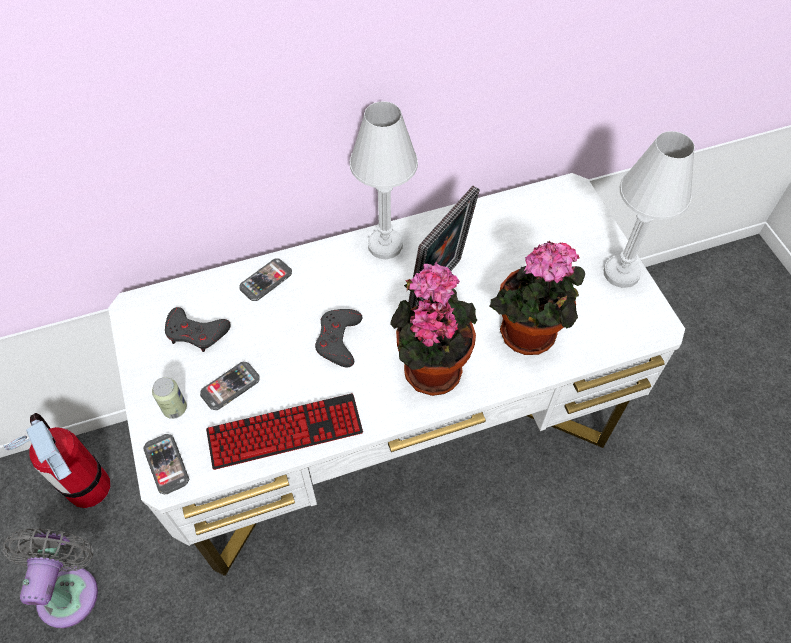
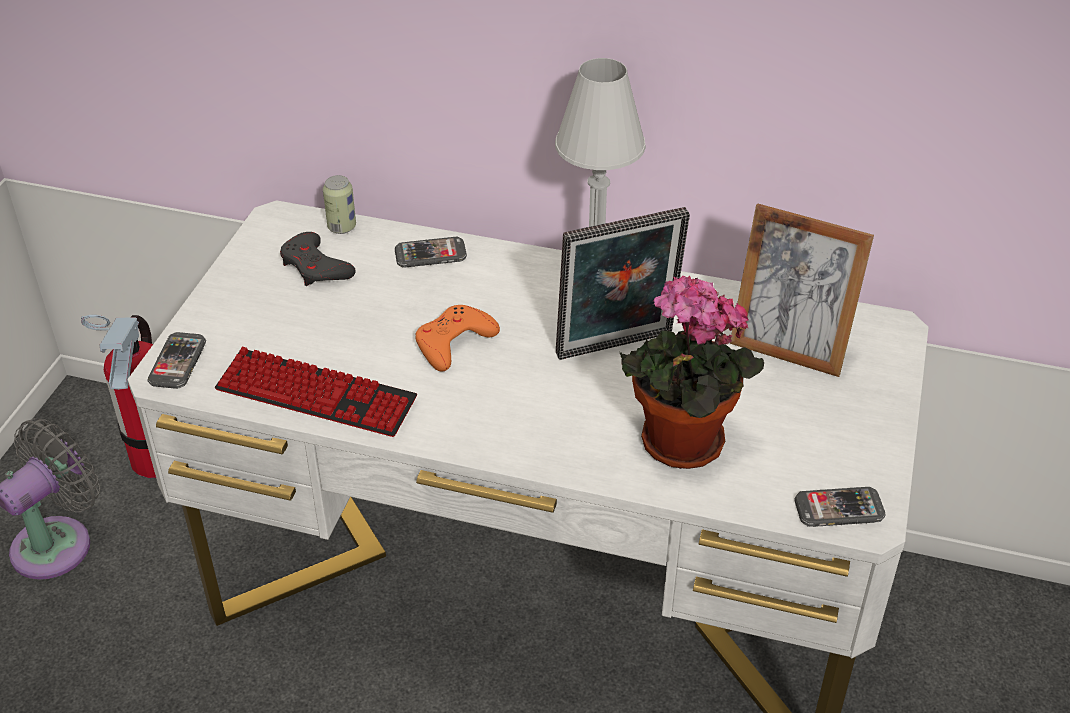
camera: 35 degrees right, 15 degrees down
(175, 408) = (231, 320): can -> can (342, 227)
(230, 386) = (302, 328): phone -> phone (839, 509)
(338, 340) = (453, 342): grey game controller -> orange game controller
(430, 366) = (531, 416): potted plant -> none
(532, 235) = (788, 350): none -> picture frame
(621, 273) = (872, 441): white table lamp -> none

